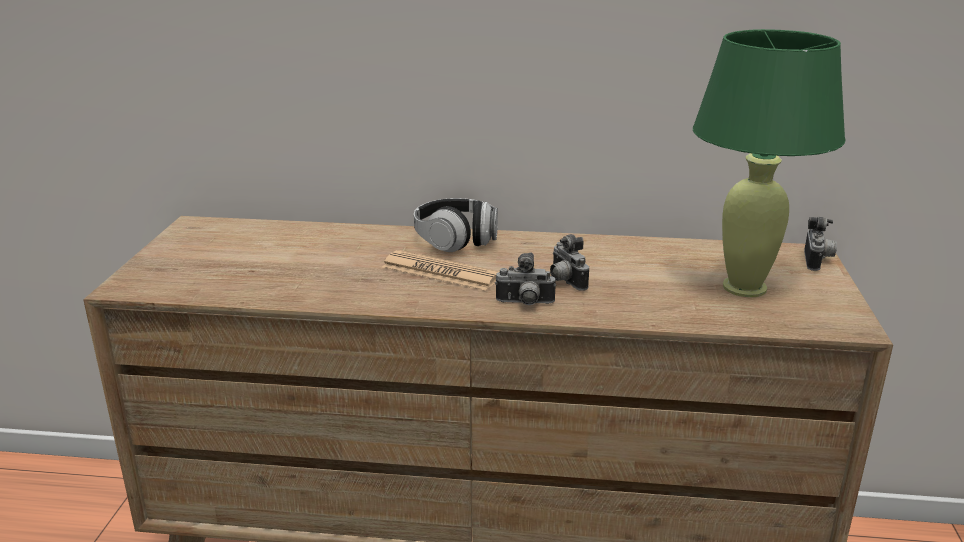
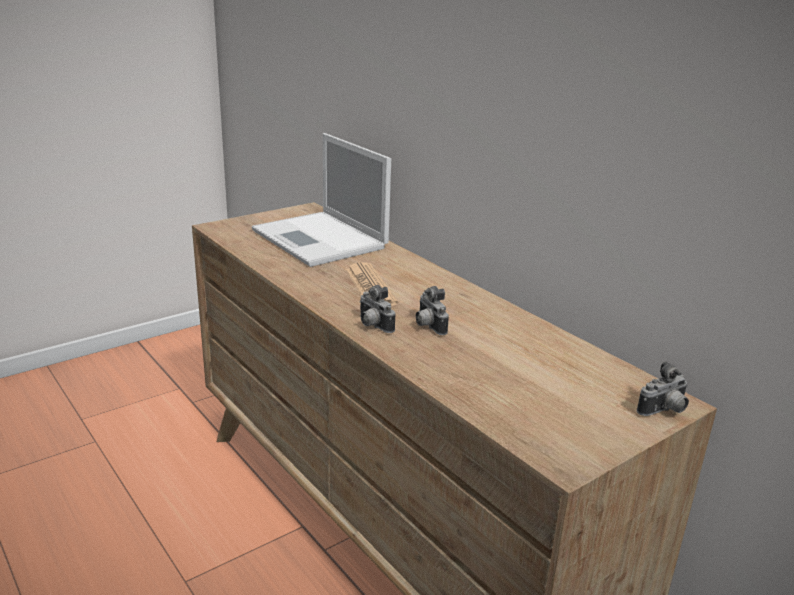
camera: 45 degrees right, 0 degrees up
(287, 250) = (321, 240): none -> laptop
(456, 240) = (422, 273): headphones -> none
(564, 282) = (428, 326): camera -> camera turned 45 degrees counterclockwise
(744, 287) = (546, 393): green table lamp -> none

